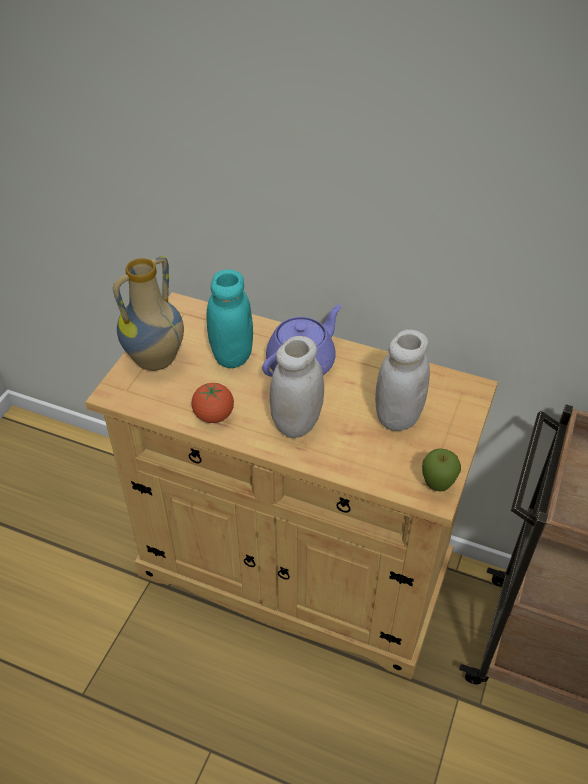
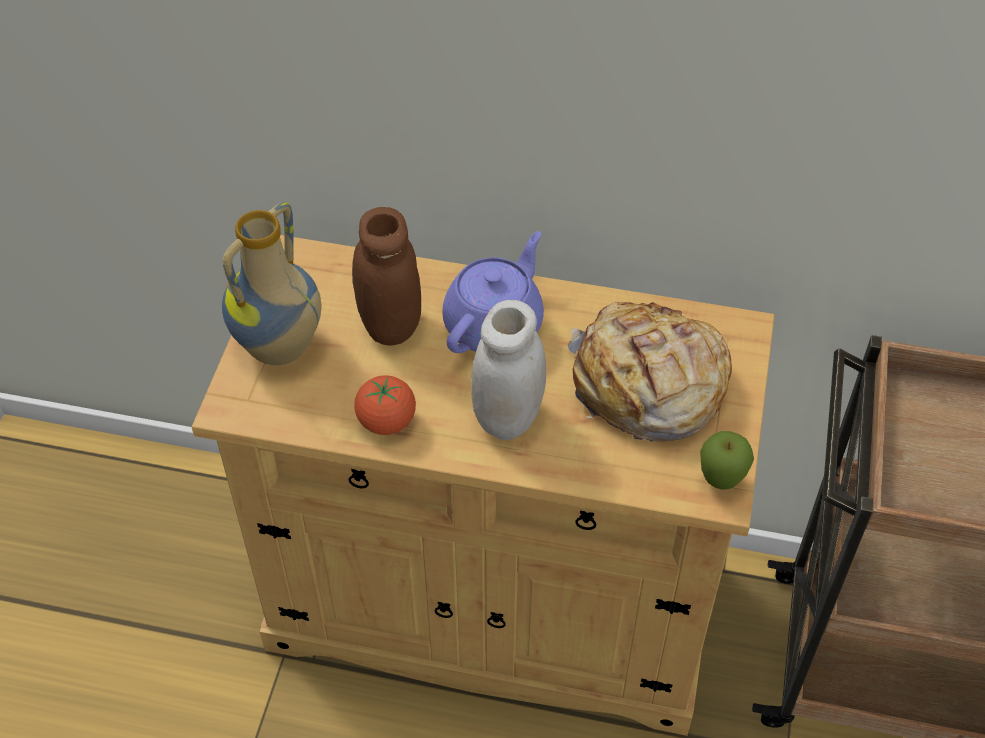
camera: 10 degrees left, 5 degrees up
(232, 355) = (390, 325): turquoise jar -> brown jar
(397, 417) = (647, 387): white jar -> bread

